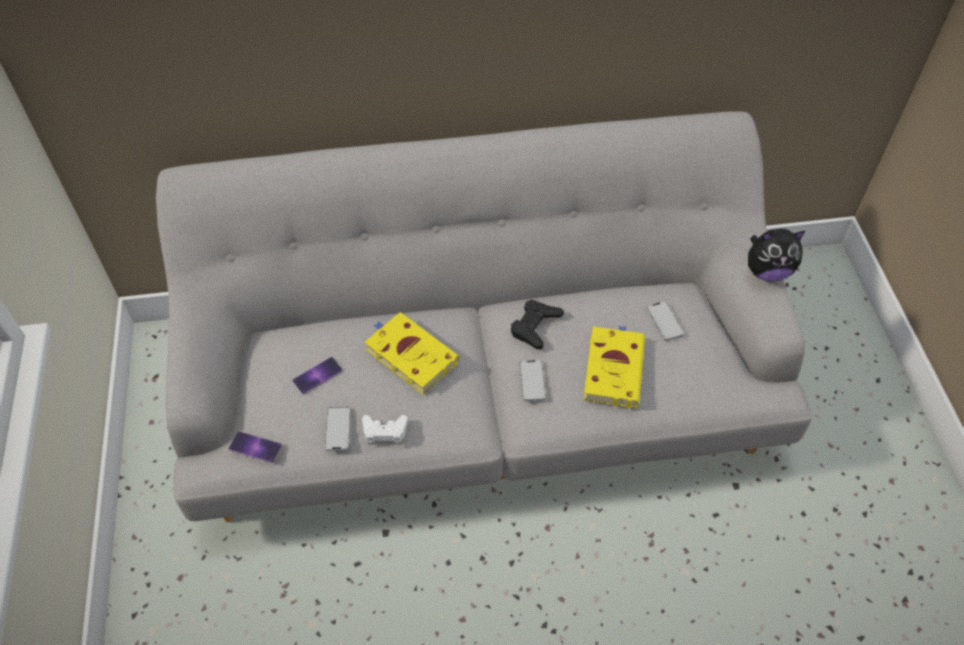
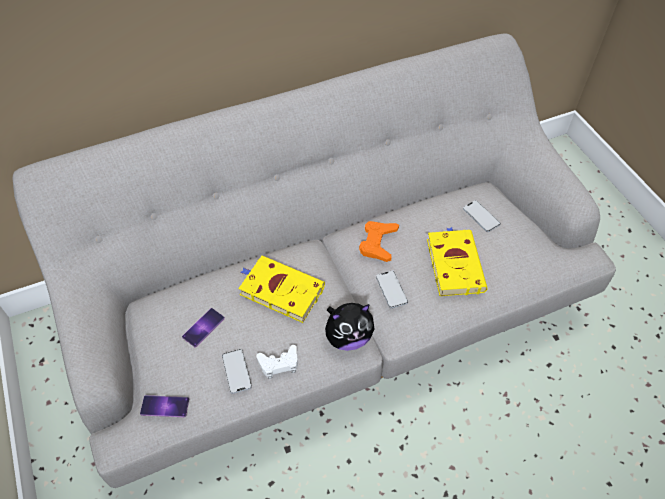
camera: 15 degrees left, 0 degrees up
(535, 326) = (378, 243): black game controller -> orange game controller
(767, 271) = (552, 159): plush toy -> plush toy (348, 337)

